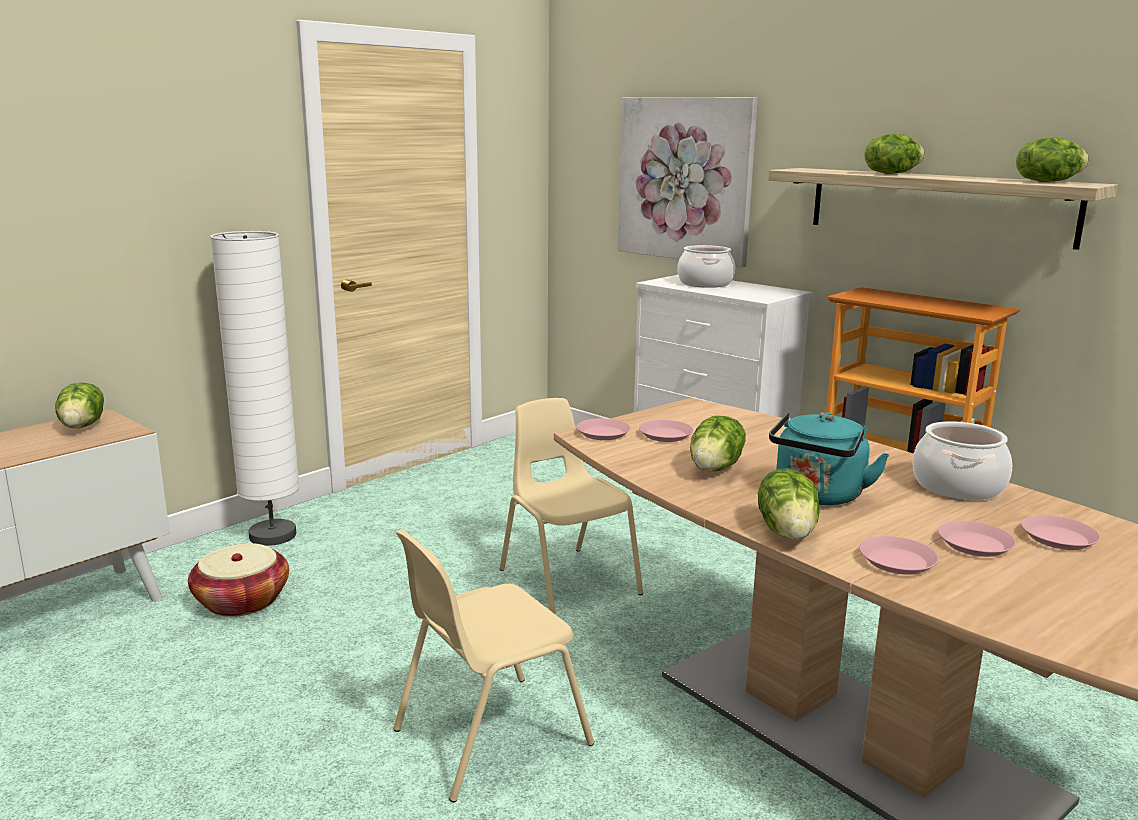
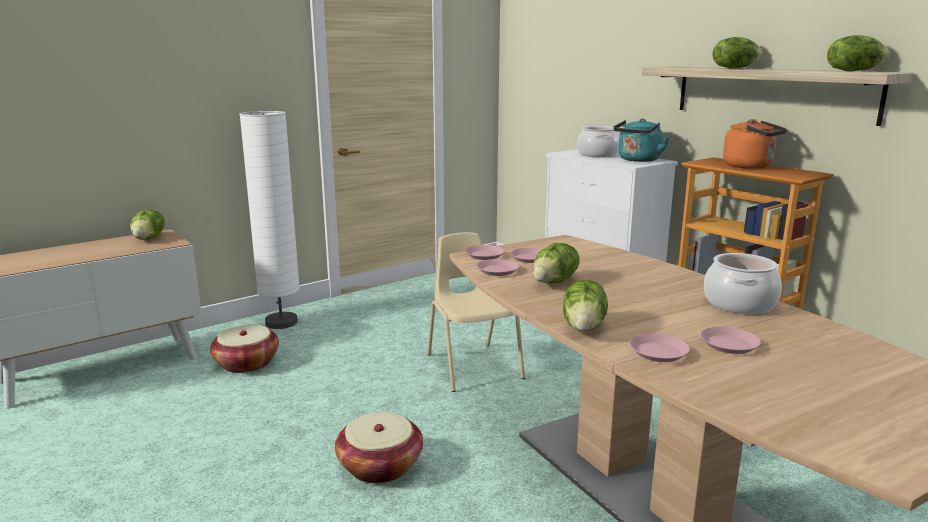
camera: 10 degrees right, 0 degrees up
(488, 737) = (380, 466): beige chair -> basket
(684, 179) = (590, 78): picture -> none
(818, 496) = (622, 304): turquoise kettle -> turquoise kettle (638, 160)
(916, 300) = (751, 166): none -> orange kettle
(1058, 538) = (802, 344): pink plate -> pink plate (497, 270)

